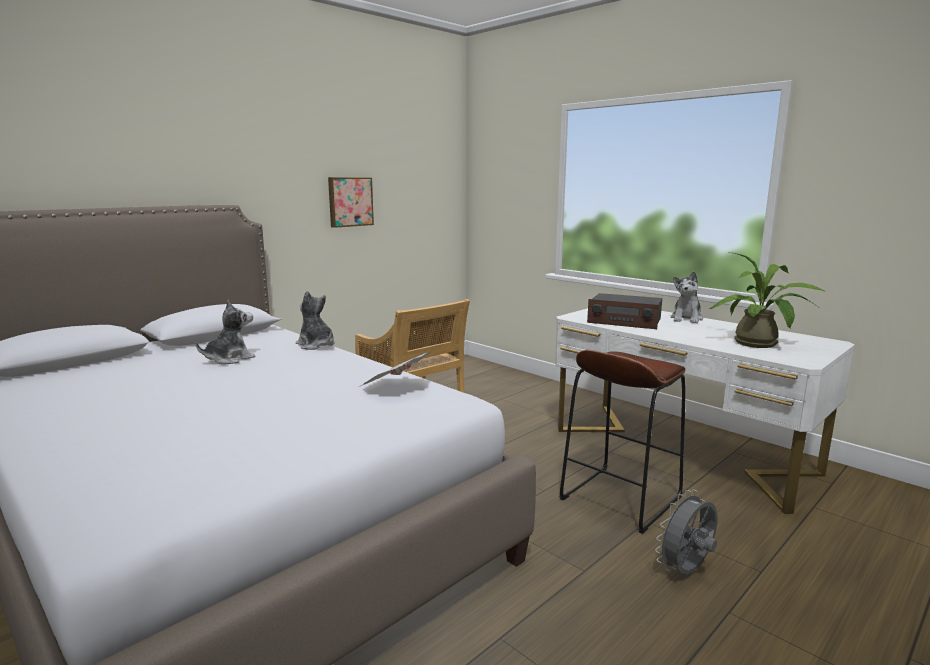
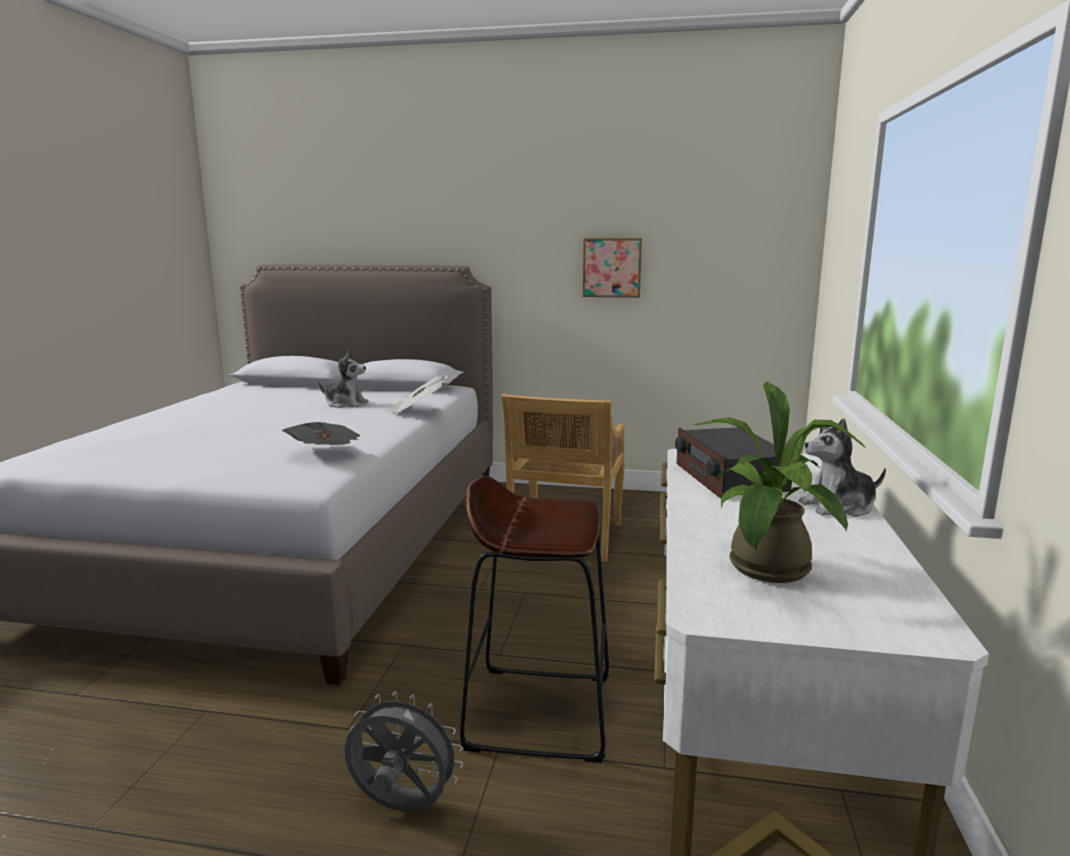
camera: 55 degrees right, 0 degrees up
(316, 345) = (416, 411): plush toy -> newspaper

